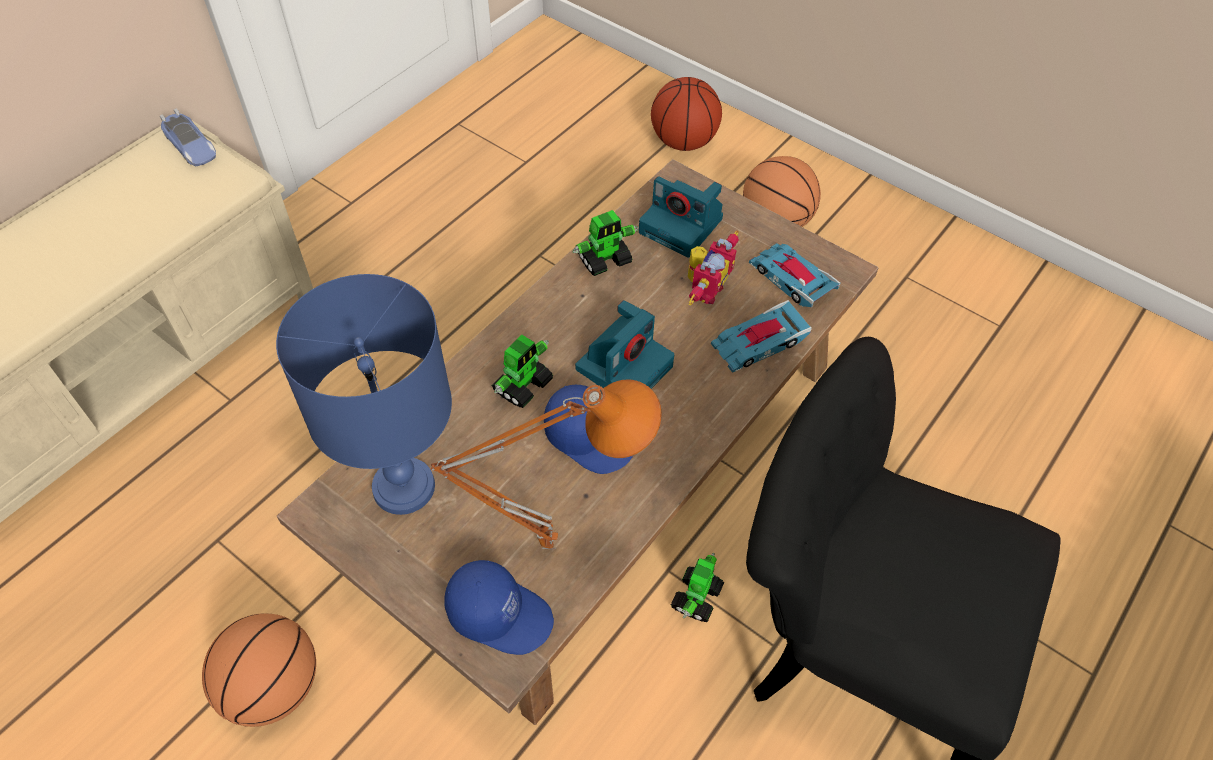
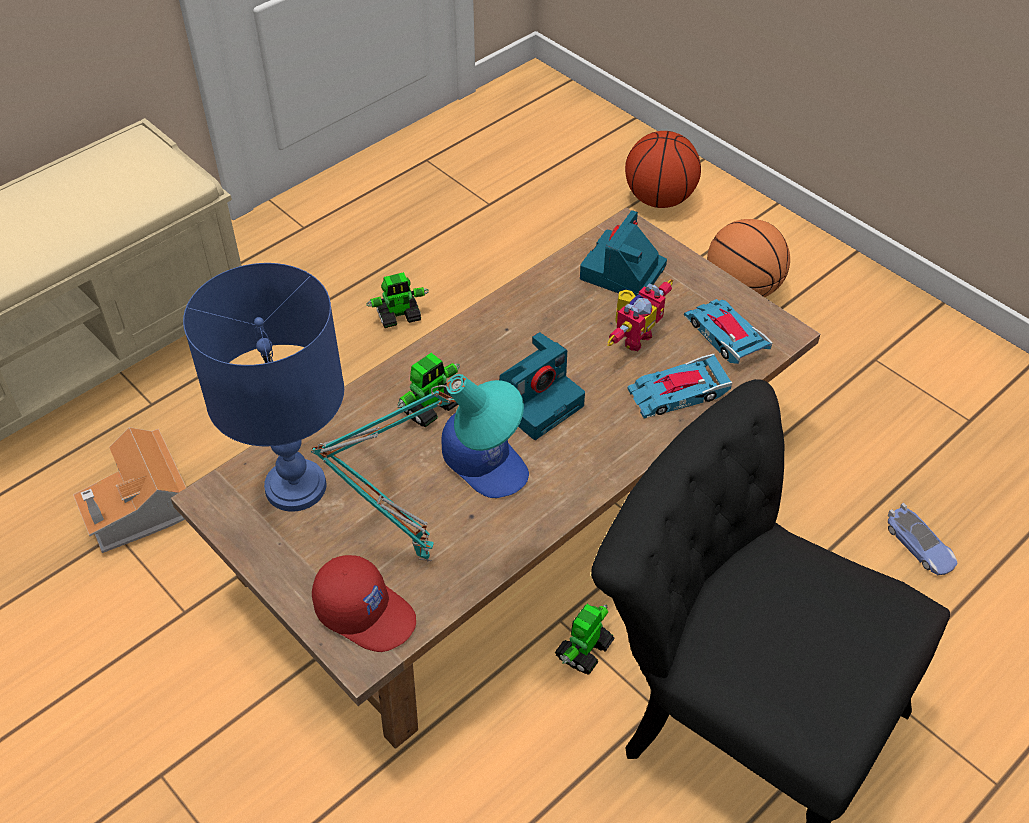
camera: 10 degrees right, 5 degrees down
(191, 146) = (149, 149): toy car -> toy car (919, 546)
(238, 512) = (141, 509): none -> toy house
(274, 687) = (147, 676): basketball -> none
(500, 613) = (366, 612): blue cap -> red cap
(549, 543) = (426, 555): orange table lamp -> turquoise table lamp
(605, 260) = (536, 298): toy robot -> toy robot (399, 316)
(682, 226) = (623, 273): camera -> camera turned 75 degrees clockwise

